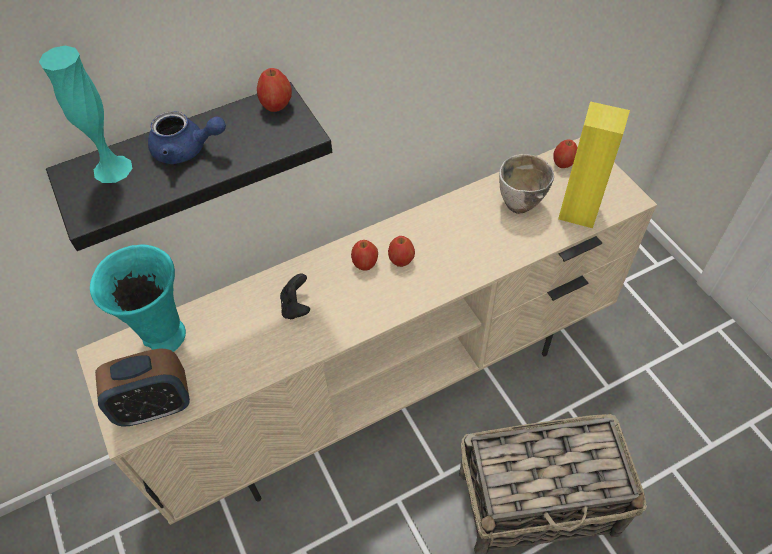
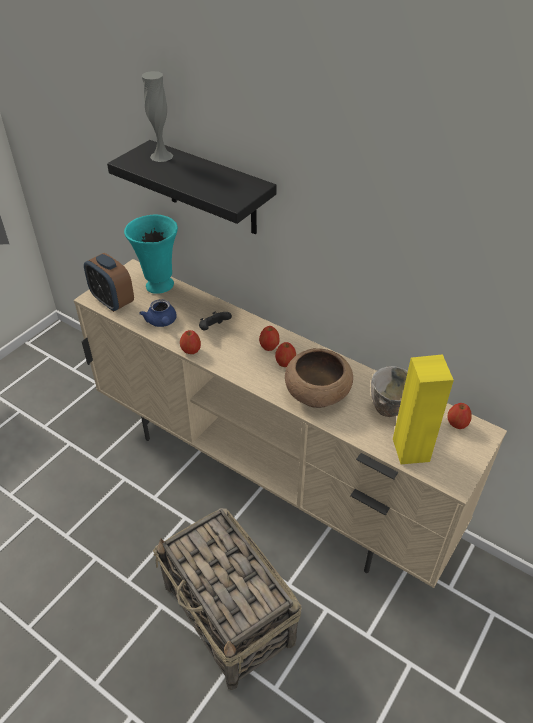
camera: 60 degrees right, 10 degrees down
(113, 169) = (161, 156): turquoise vase -> grey vase
(187, 150) = (191, 171): blue teapot -> blue teapot (162, 322)
(277, 106) = (250, 186): apple -> apple (191, 351)
(465, 251) = (318, 394): none -> brown bowl

